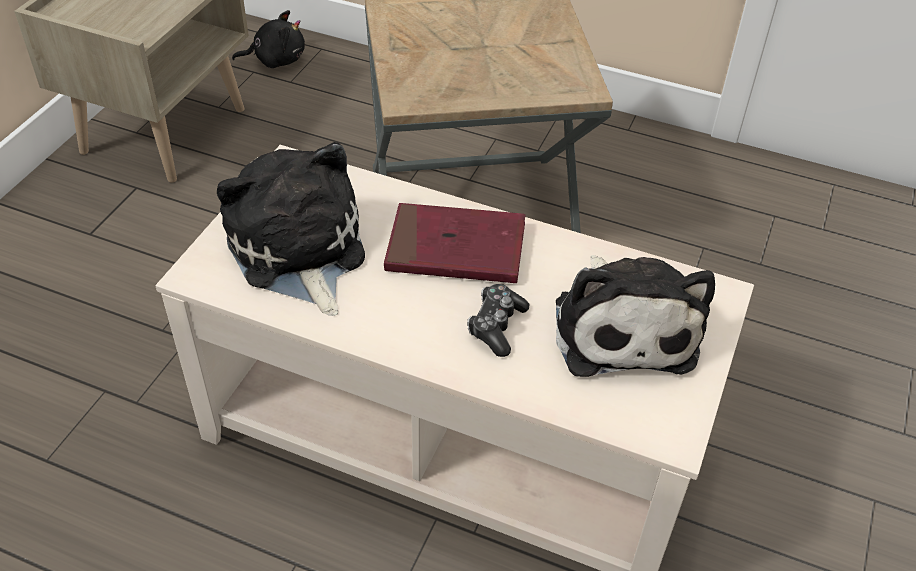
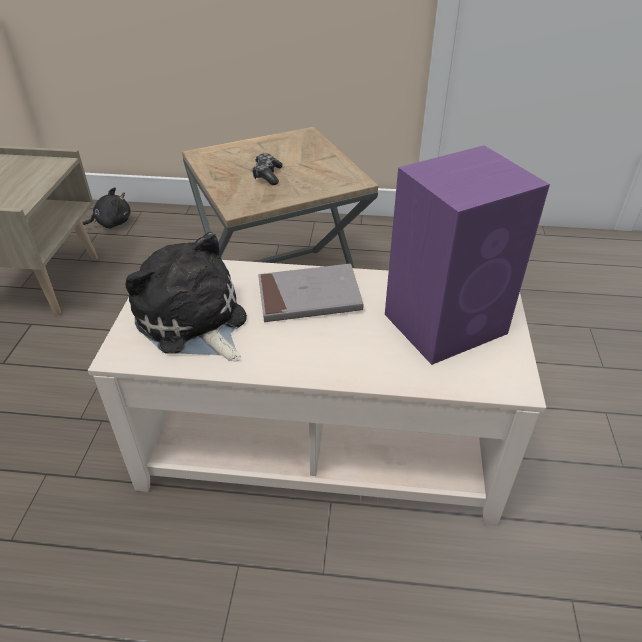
camera: 15 degrees left, 5 degrees down
(456, 249) = (309, 297): red book -> grey book
(496, 326) = (361, 341): game controller -> game controller (267, 175)
(623, 327) = (447, 323): plush toy -> purple speaker

